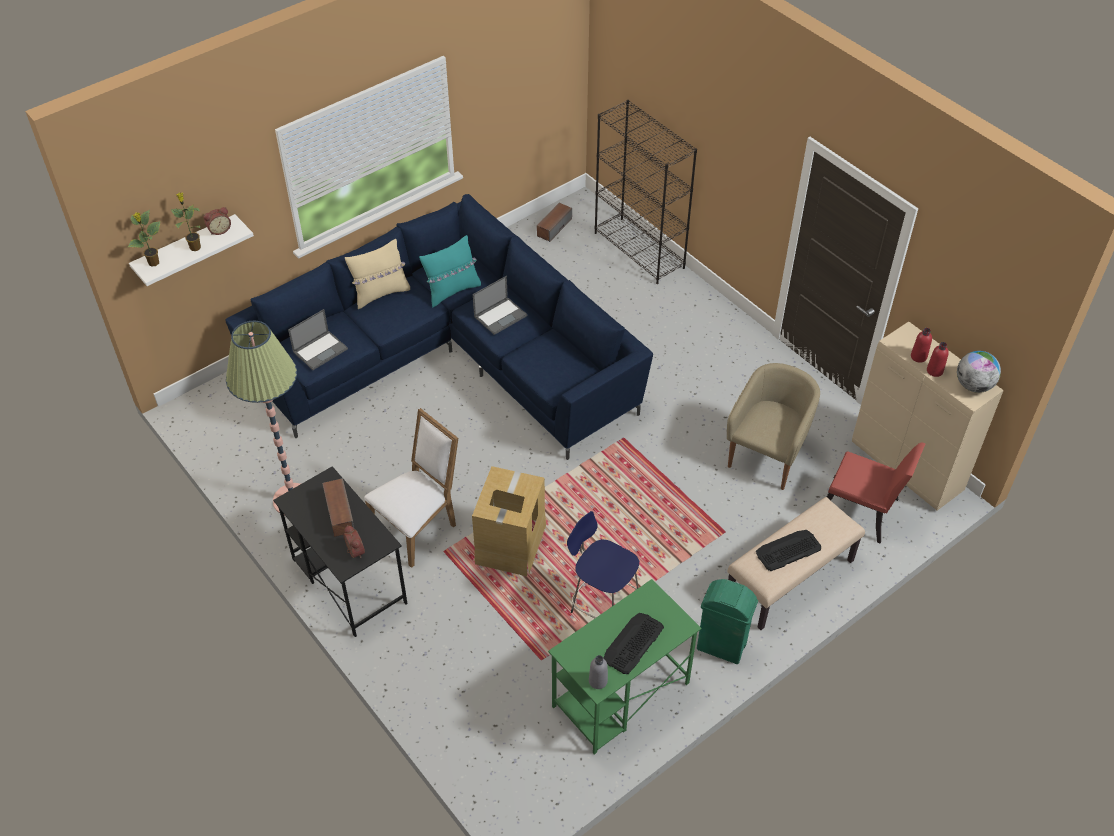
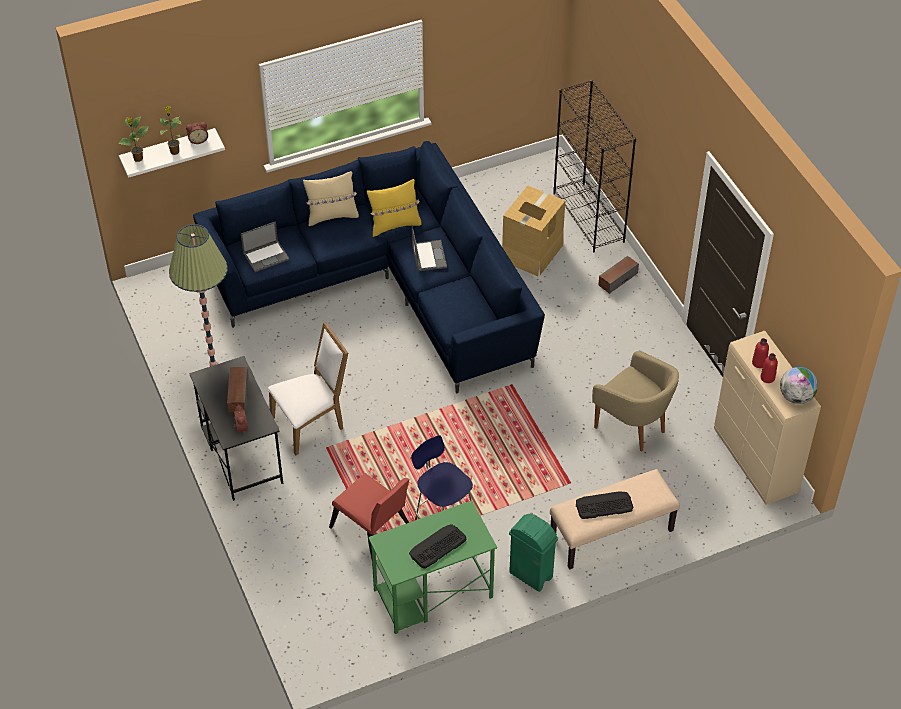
camera: 15 degrees right, 0 degrees up
(452, 291) = (395, 225): turquoise pillow -> yellow pillow
(501, 316) = (428, 255): laptop -> laptop turned 75 degrees counterclockwise
(510, 544) = (383, 453): cardboard box -> cardboard box (531, 252)
(554, 227) = (518, 181): speaker -> speaker (617, 279)
(598, 681) = (399, 568): grey bottle -> none
(767, 457) = (633, 427): beige armchair -> beige armchair turned 90 degrees clockwise
(862, 512) = (698, 492): red chair -> red chair (373, 531)

